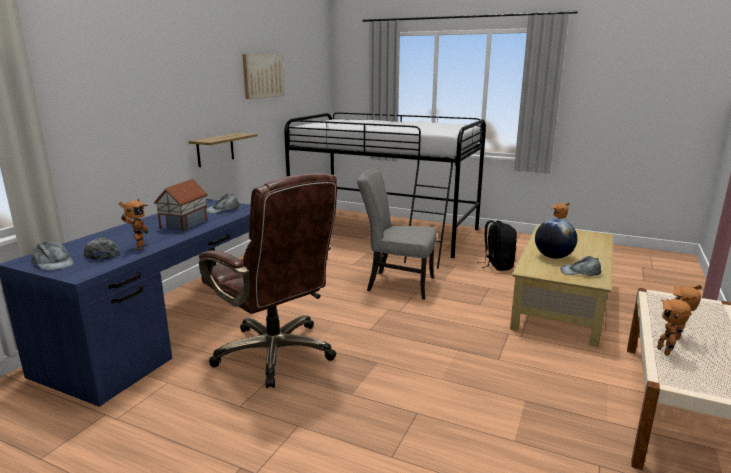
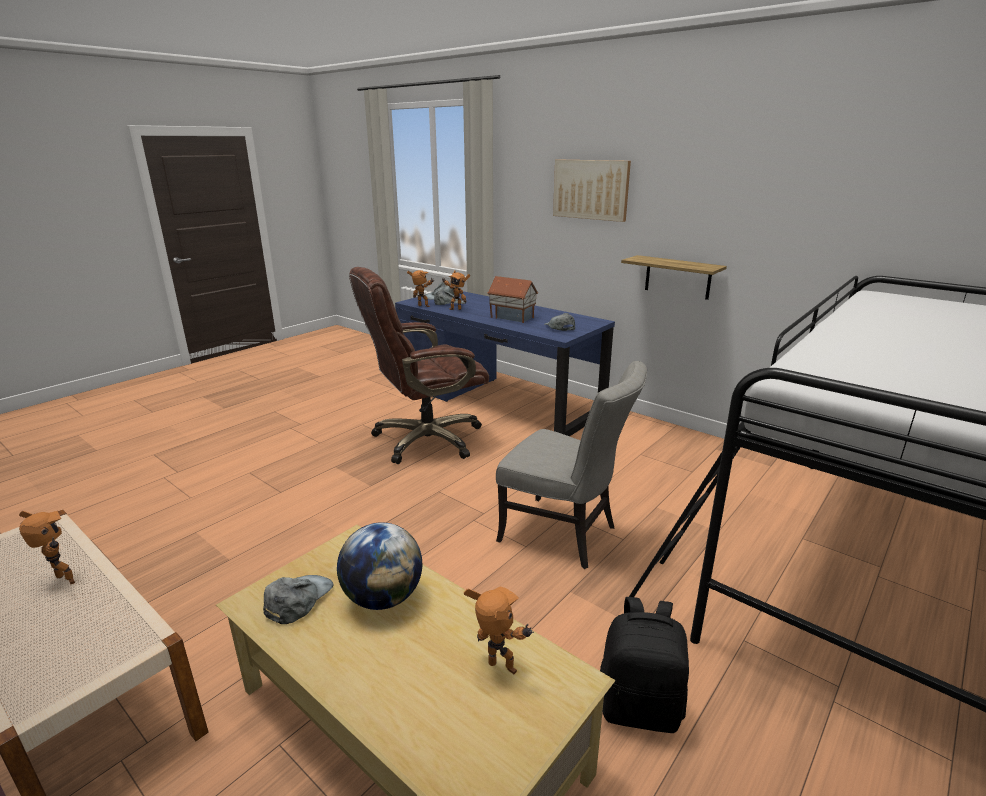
camera: 105 degrees right, 5 degrees up
(263, 76) = (821, 187): picture -> picture (591, 189)
(396, 284) = (565, 534): grey chair -> grey chair turned 90 degrees clockwise
(665, 351) = (65, 551): toy robot -> toy robot (423, 306)

